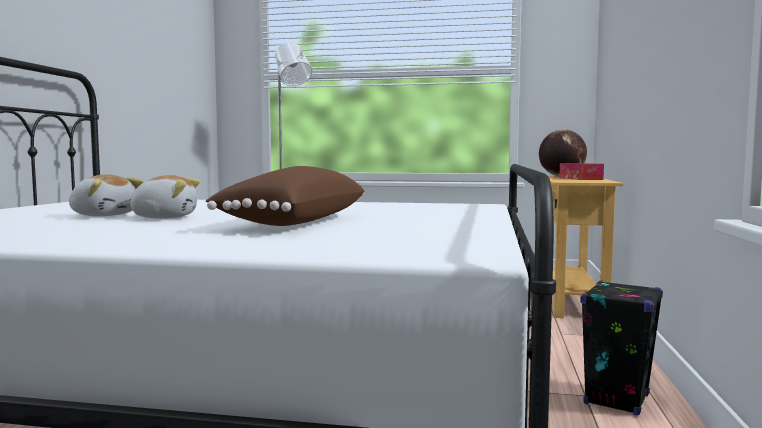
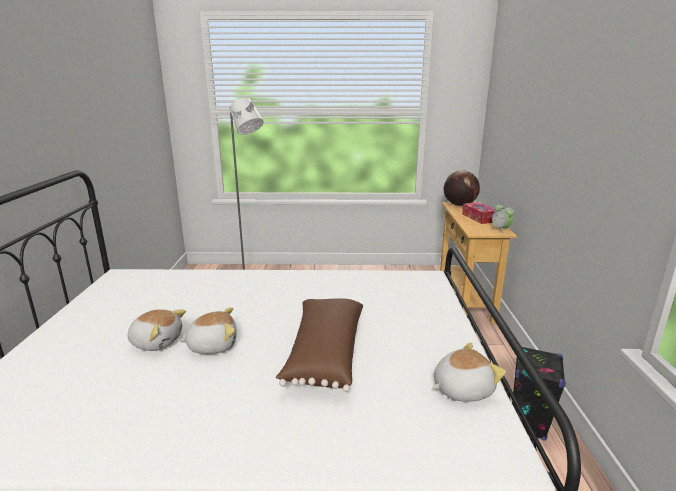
camera: 10 degrees left, 15 degrees up
(453, 235) = (461, 389): none -> plush toy
(604, 181) = (501, 229): none -> alarm clock

